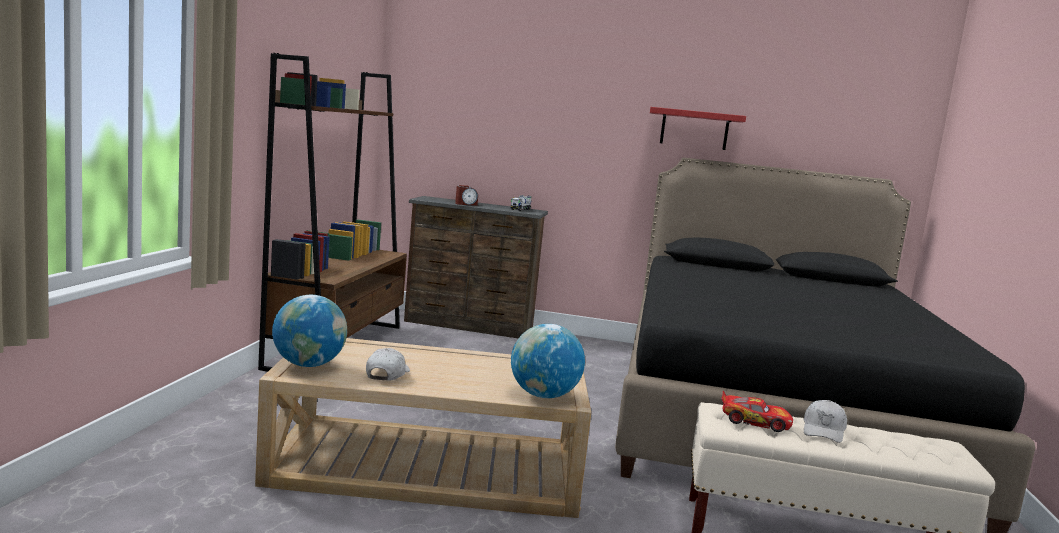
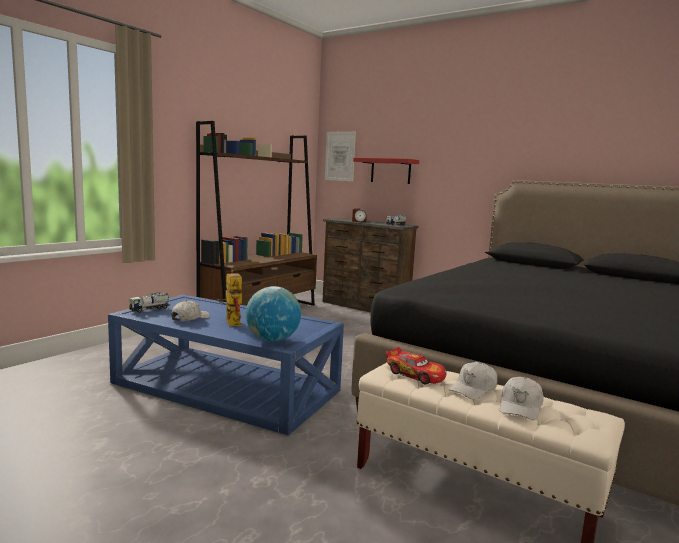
camera: 25 degrees right, 0 degrees up
(308, 365) = (150, 309): globe -> toy truck
(423, 105) = (340, 156): none -> picture
(427, 468) = (225, 387): beige coffee table -> blue coffee table
(449, 374) = (231, 322): none -> toy robot
(694, 129) = (526, 157): red shelf -> red shelf (390, 171)
(883, 444) = (520, 407): none -> white cap

